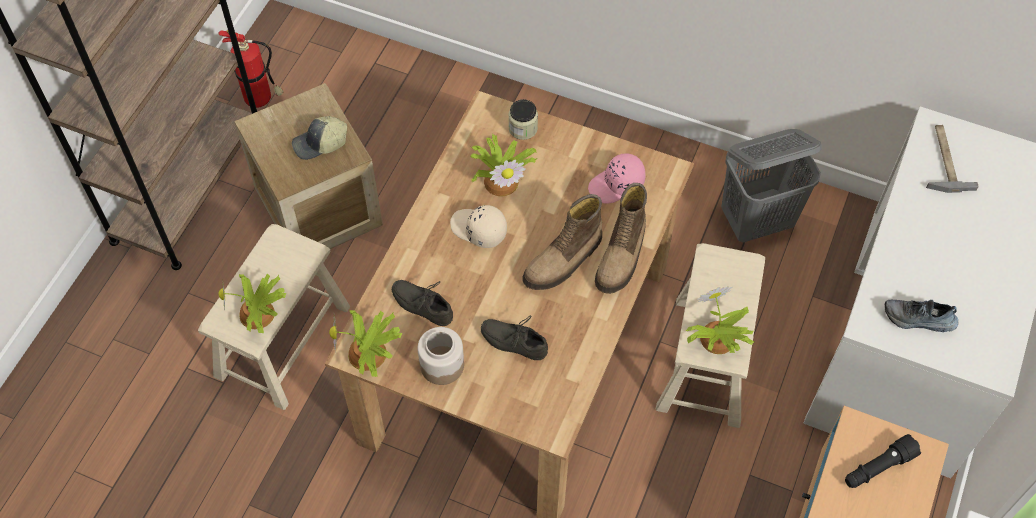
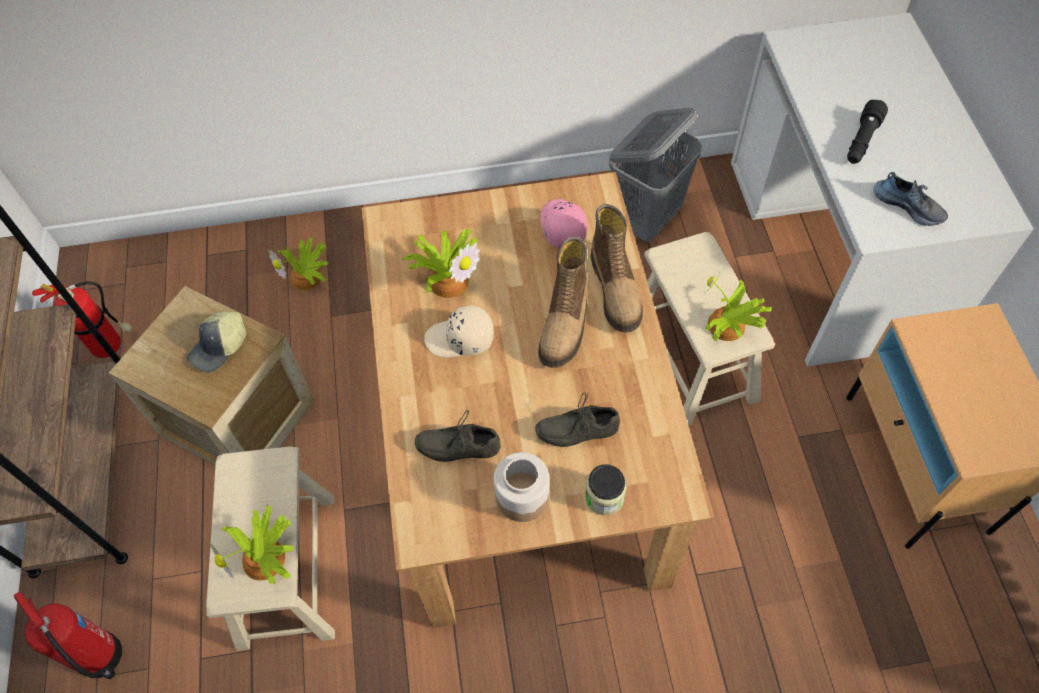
camera: 30 degrees left, 0 degrees up
(122, 328) = (101, 659): none -> fire extinguisher
(369, 355) = (439, 531): potted plant -> potted plant (308, 277)
(523, 128) = (433, 220): jar -> jar (604, 497)
(617, 185) = (561, 226): pink cap -> pink cap turned 135 degrees clockwise
(878, 468) = (962, 357): black flashlight -> black flashlight (861, 141)
(918, 319) = (908, 206): shoe -> shoe turned 120 degrees counterclockwise
(944, 160) = (818, 64): hammer -> none

